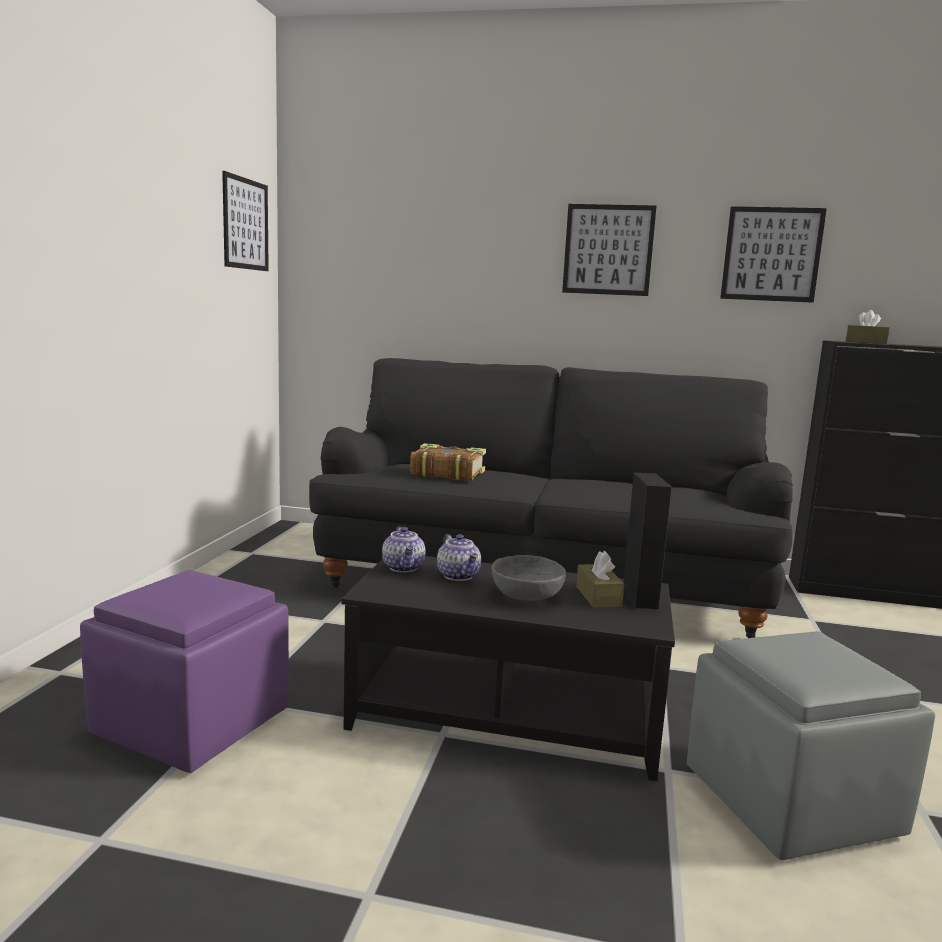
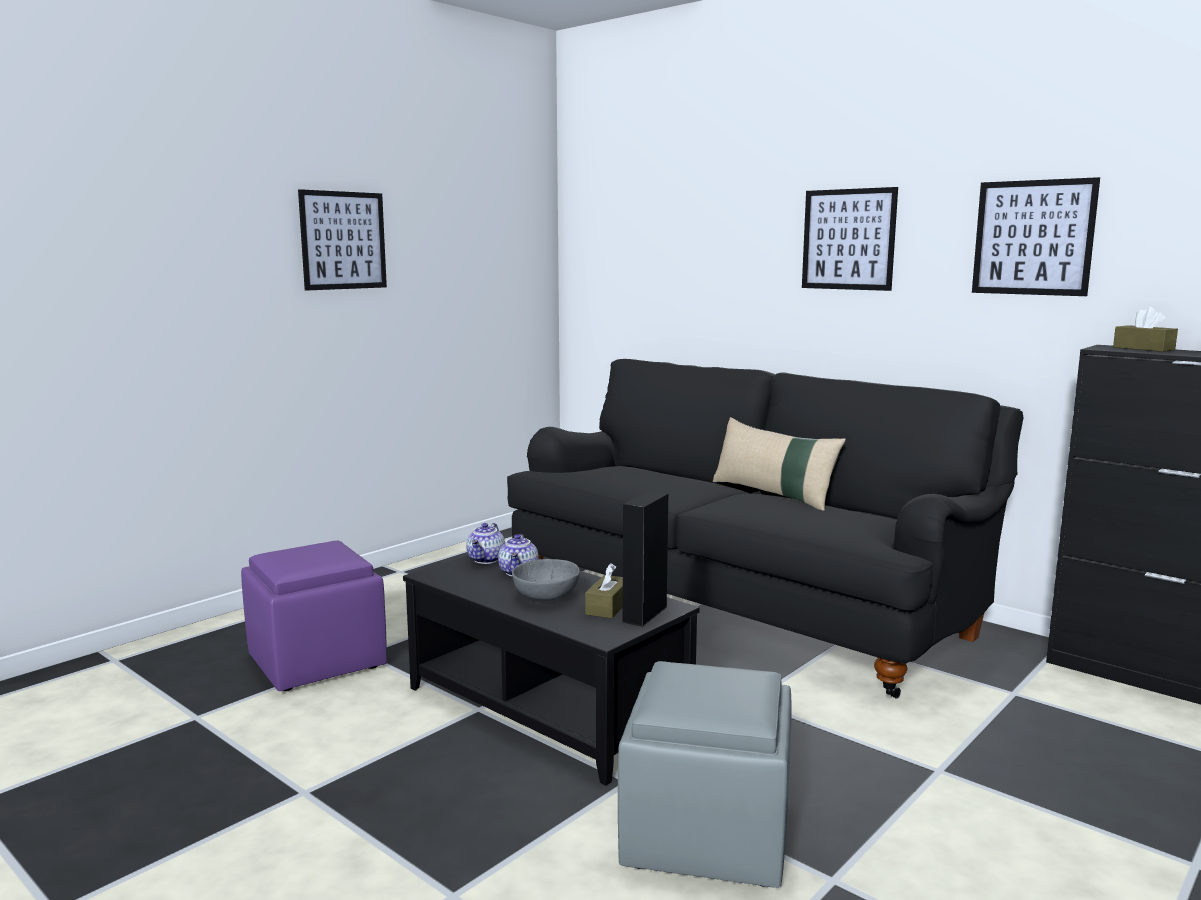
camera: 30 degrees right, 0 degrees up
(245, 224) = (510, 232): picture -> picture (343, 240)
(446, 473) = (630, 479): book -> none
(583, 477) = (774, 494): none -> beige pillow

